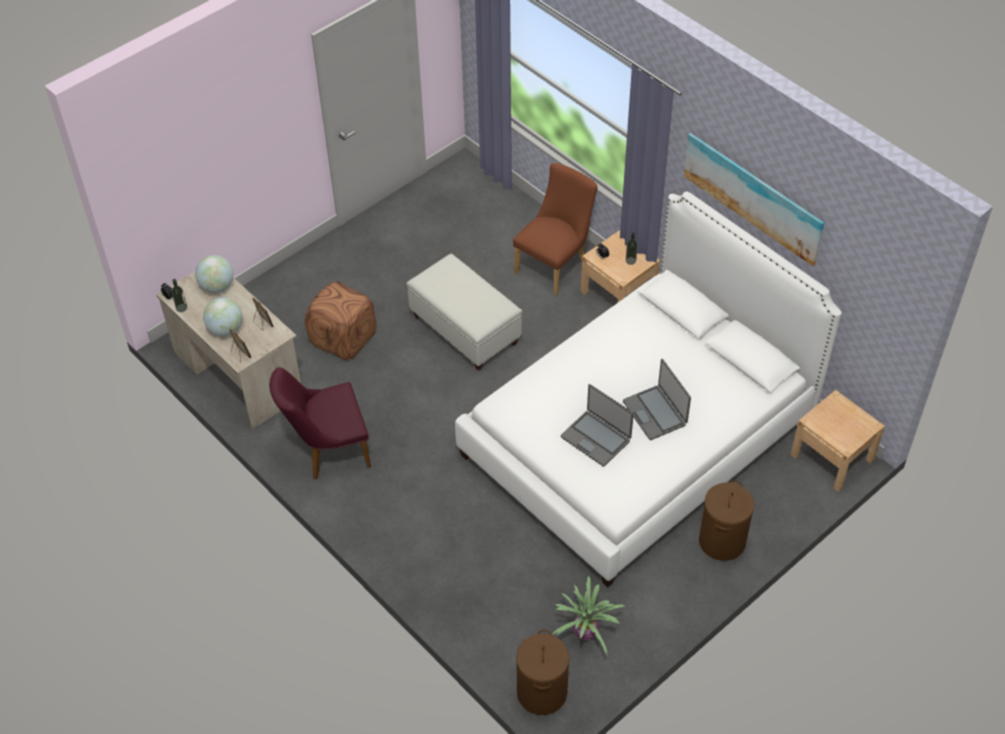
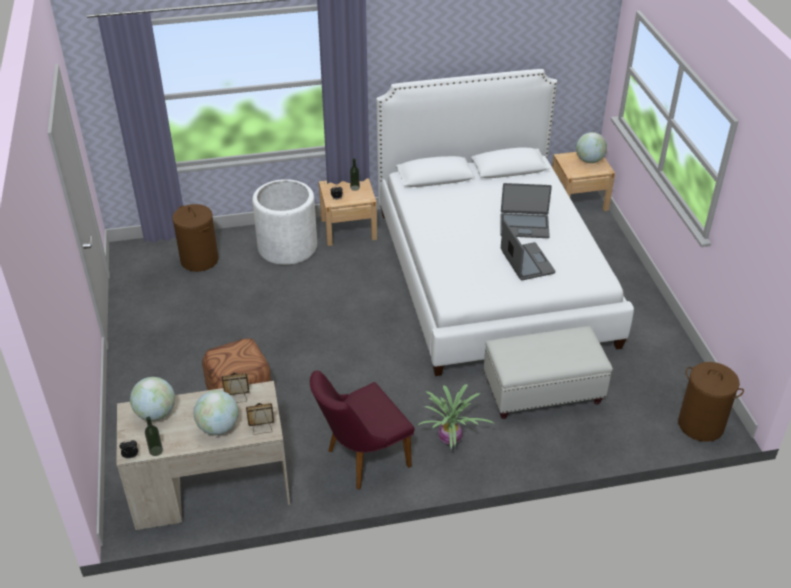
camera: 60 degrees left, 10 degrees down
(327, 451) = (361, 460): purple chair -> purple chair turned 45 degrees clockwise
(465, 330) = (305, 320): white ottoman -> white ottoman (543, 391)
(555, 265) = (287, 247): brown chair -> white planter
(585, 633) = (658, 378): potted plant -> potted plant (451, 439)
(596, 438) = (526, 262): laptop -> laptop turned 90 degrees counterclockwise
(722, 541) = (616, 276): brown laundry basket -> brown laundry basket (199, 260)
(753, 196) = (451, 44): picture -> none
(851, 426) = (589, 160): none -> globe

